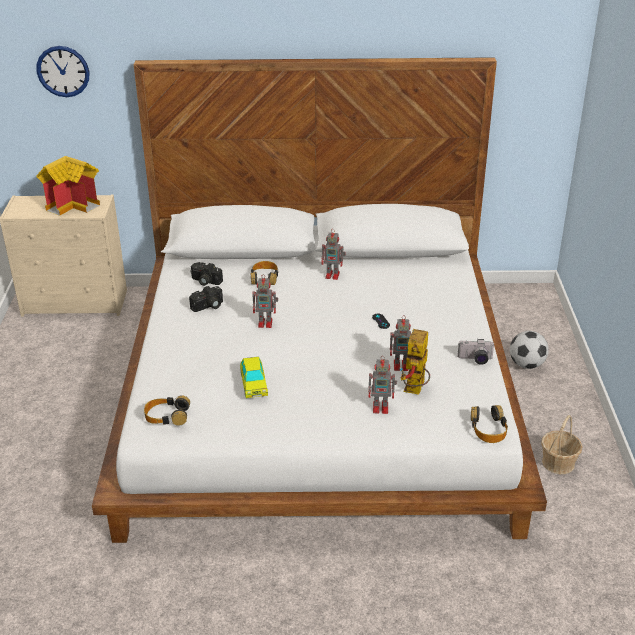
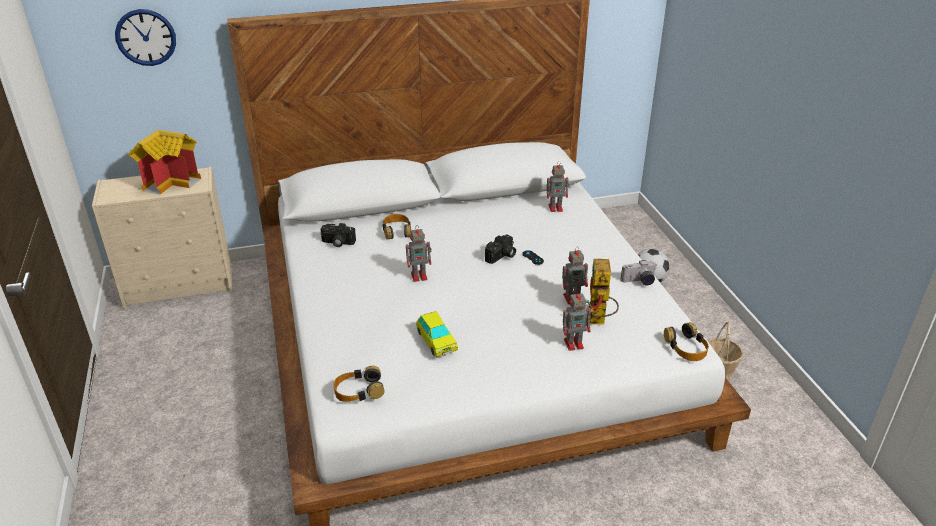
camera: 15 degrees left, 0 degrees up
(208, 306) = (352, 268): camera -> camera (501, 256)
(333, 275) = (464, 219): toy robot -> toy robot (556, 208)

